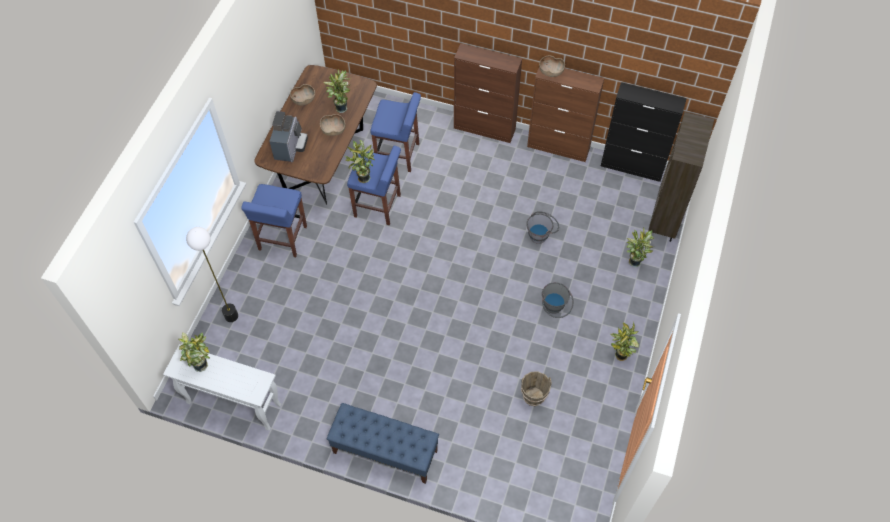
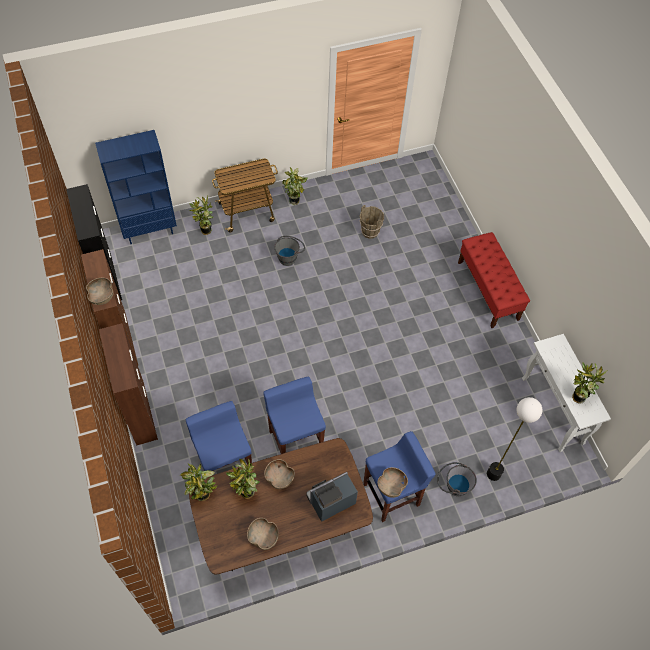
camera: 130 degrees left, 0 degrees up
(266, 191) = (391, 486): none -> brown bowl
(362, 178) = (310, 416): potted plant -> potted plant (203, 496)
(385, 451) = (488, 291): blue bench -> red bench
(541, 234) = (227, 302): grey bucket -> grey bucket (453, 486)
(634, 307) = (247, 212): none -> cart
(665, 220) = (150, 230): brown bookcase -> blue bookcase

